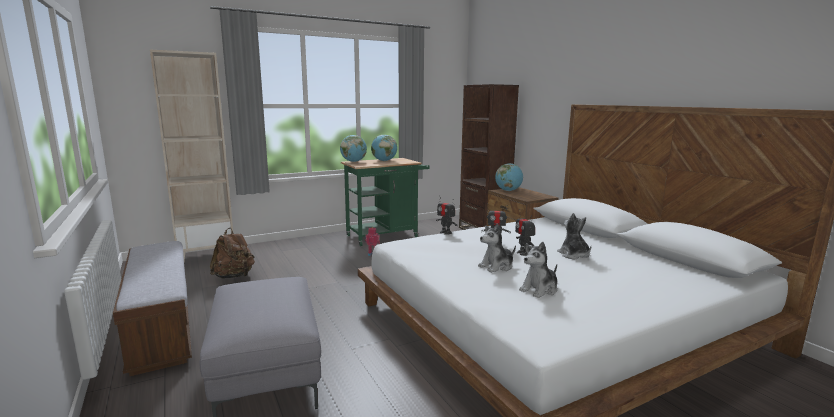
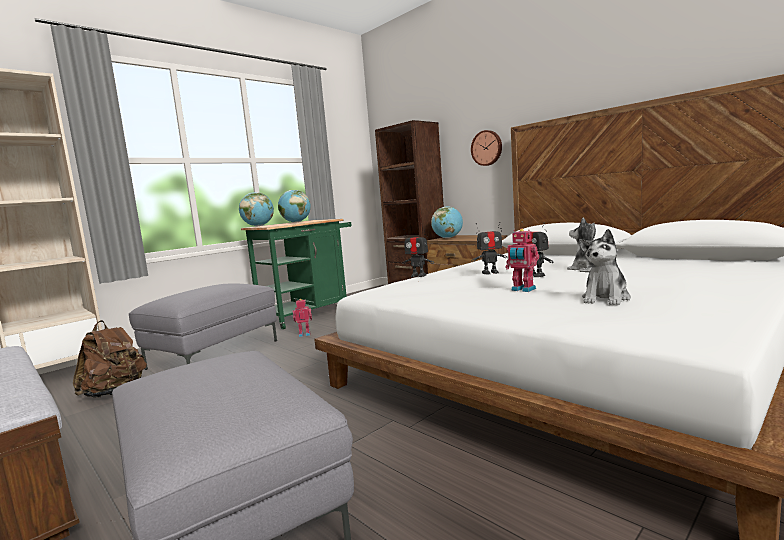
camera: 15 degrees left, 5 degrees down
(304, 258) = (214, 354): none -> grey ottoman
(497, 266) = (522, 290): plush toy -> toy robot
(553, 116) = (487, 148): none -> wall clock

